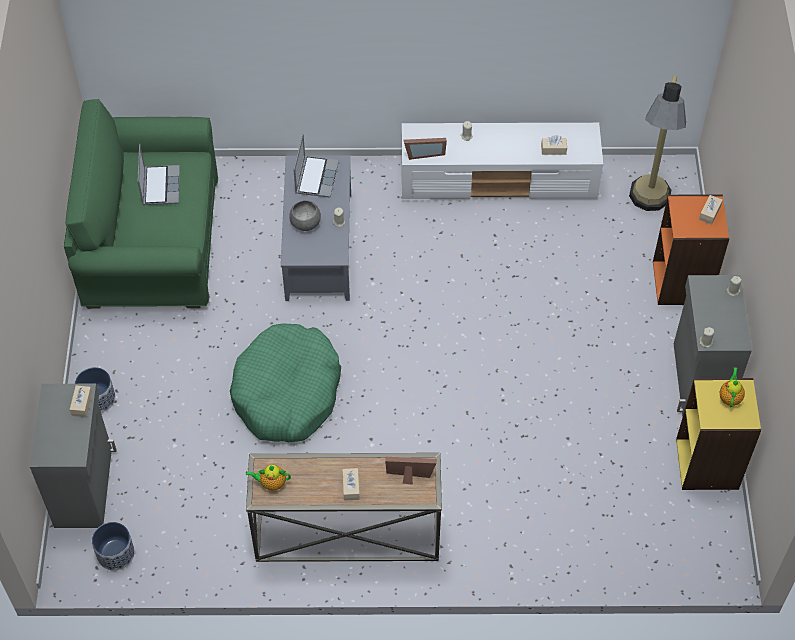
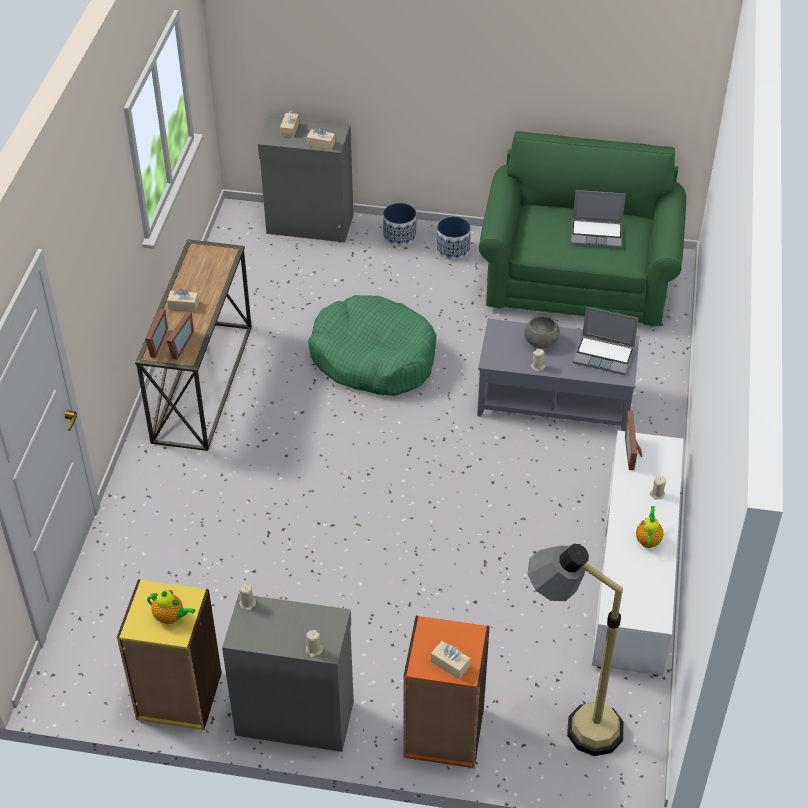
camera: 100 degrees right, 10 degrees down
(116, 553) = (238, 239): planter -> planter (453, 250)
(271, 483) = (207, 256): teapot -> teapot (648, 539)
(412, 498) = (154, 343): none -> picture frame
(553, 149) = (627, 576): beige tissue box -> beige tissue box (289, 129)

